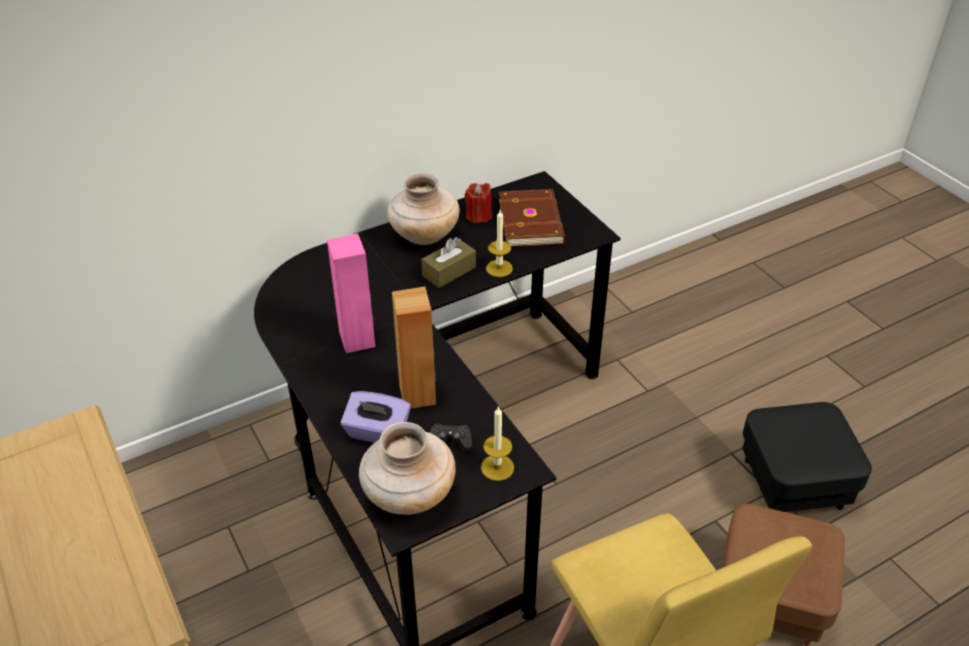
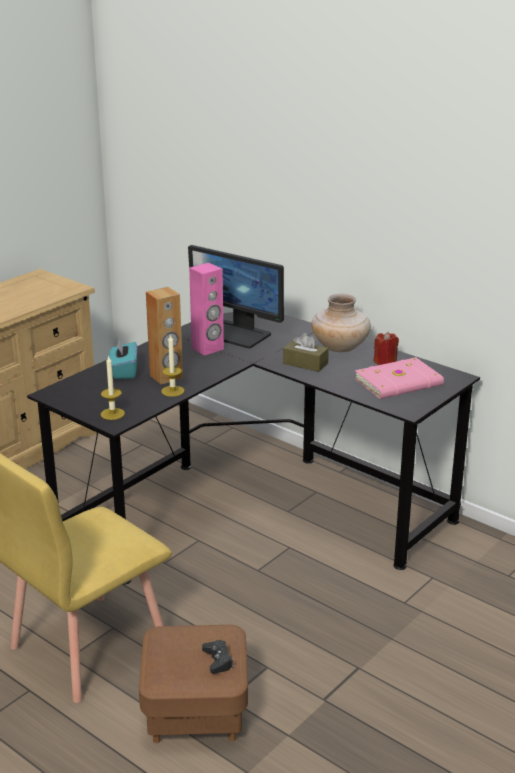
camera: 70 degrees right, 15 degrees down
(329, 305) = (236, 334): none -> monitor
(377, 432) = (124, 371): purple tissue box -> turquoise tissue box
(408, 495) = (75, 391): beige vase -> none
(450, 442) = (127, 395): black game controller -> black game controller (218, 660)
(499, 268) = (325, 380): candle -> candle (172, 391)
(532, 221) = (399, 383): brown book -> pink book
(793, 483) = (344, 715): black ottoman -> none

